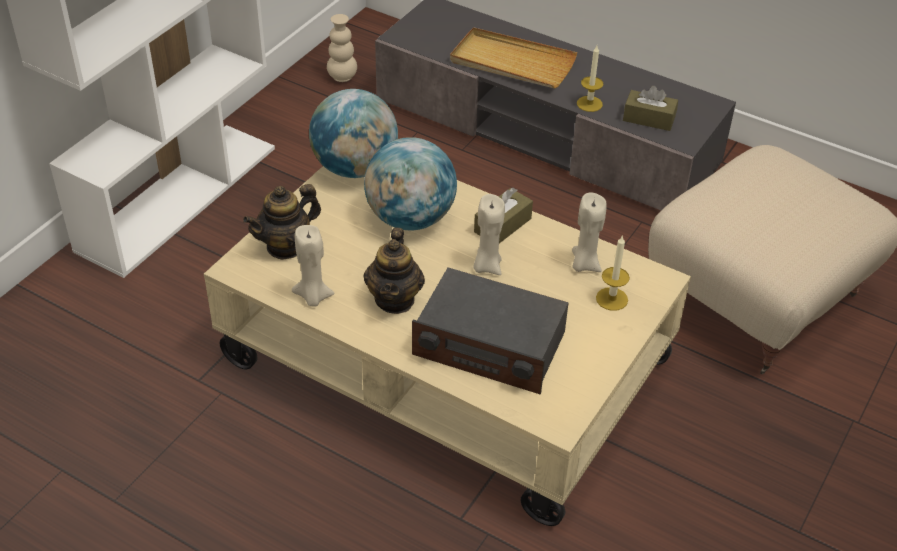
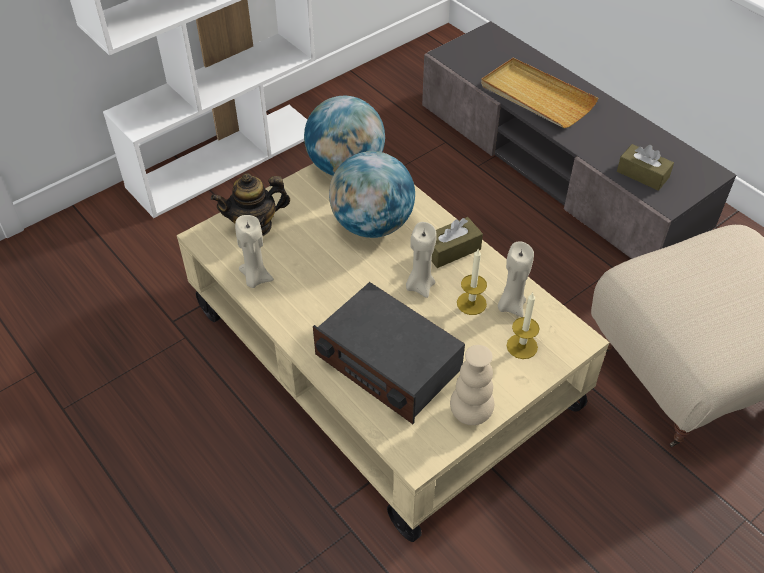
camera: 20 degrees right, 5 degrees up
(342, 77) = (402, 81): beige vase -> beige vase (470, 414)
(395, 299) = (324, 298): teapot -> none
(589, 104) = (591, 149): candle -> candle (471, 303)

